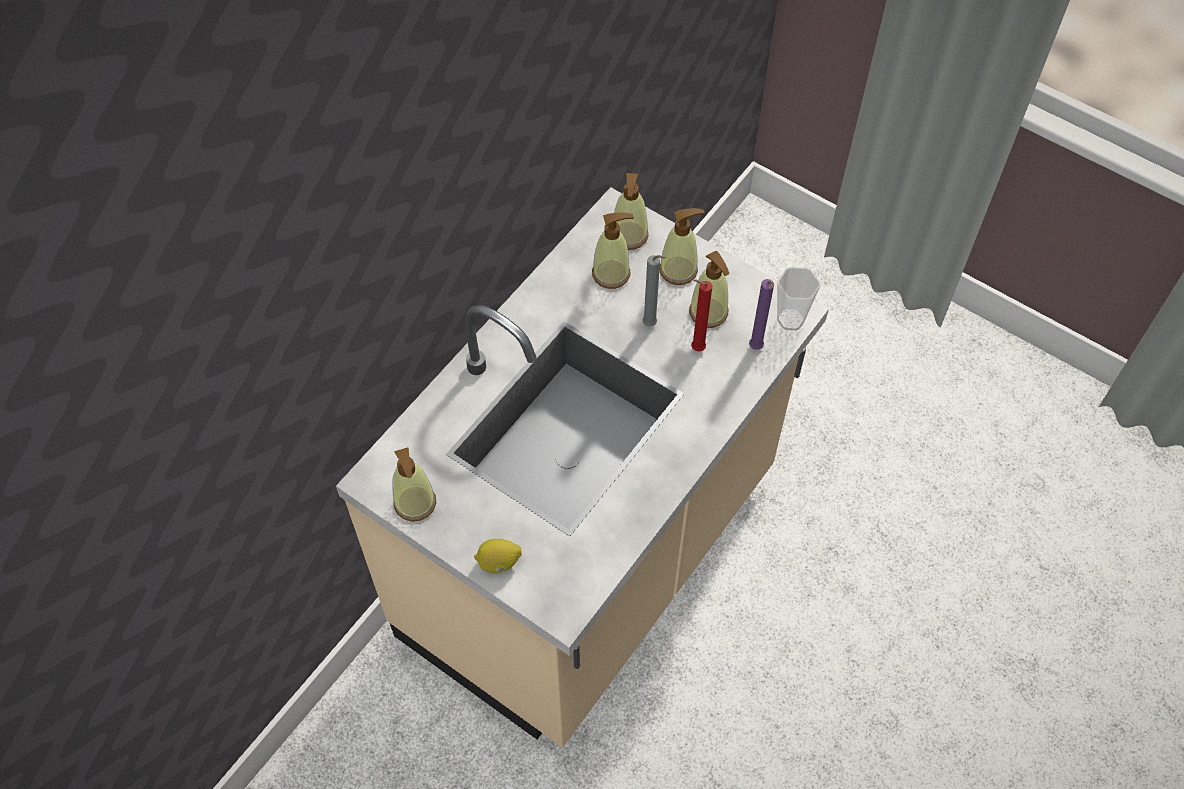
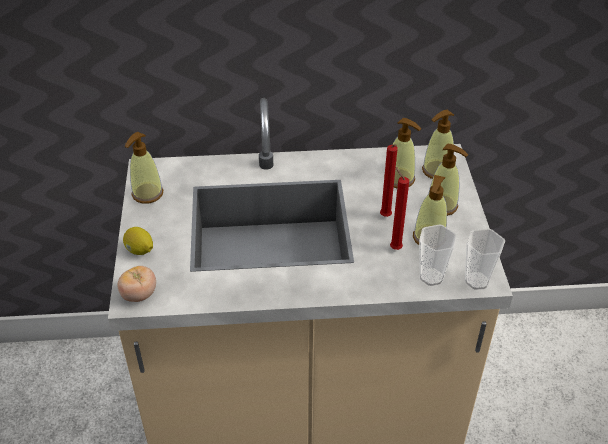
camera: 50 degrees right, 15 degrees down
(562, 600) = (139, 295): none -> tomato
(651, 325) = (386, 217): grey candle -> red candle
(756, 349) = (431, 277): purple candle -> cup

